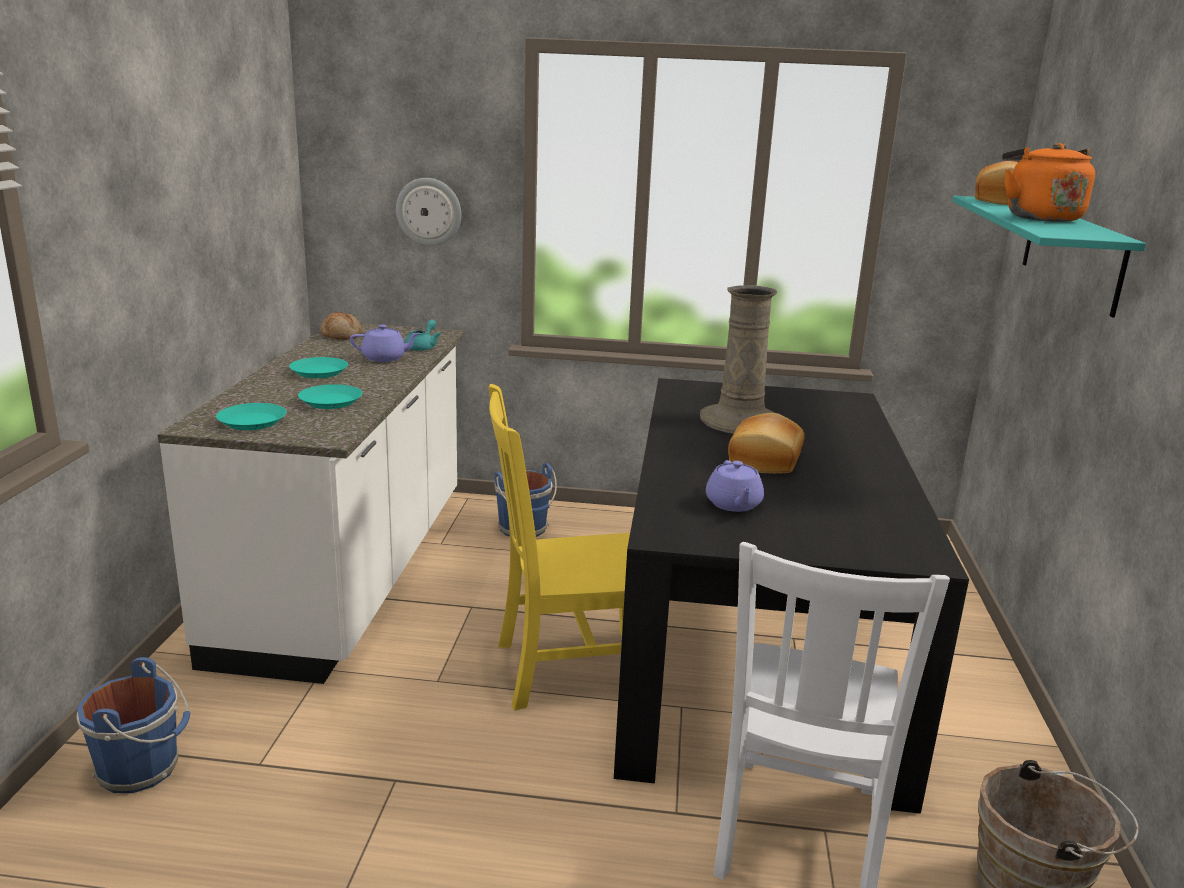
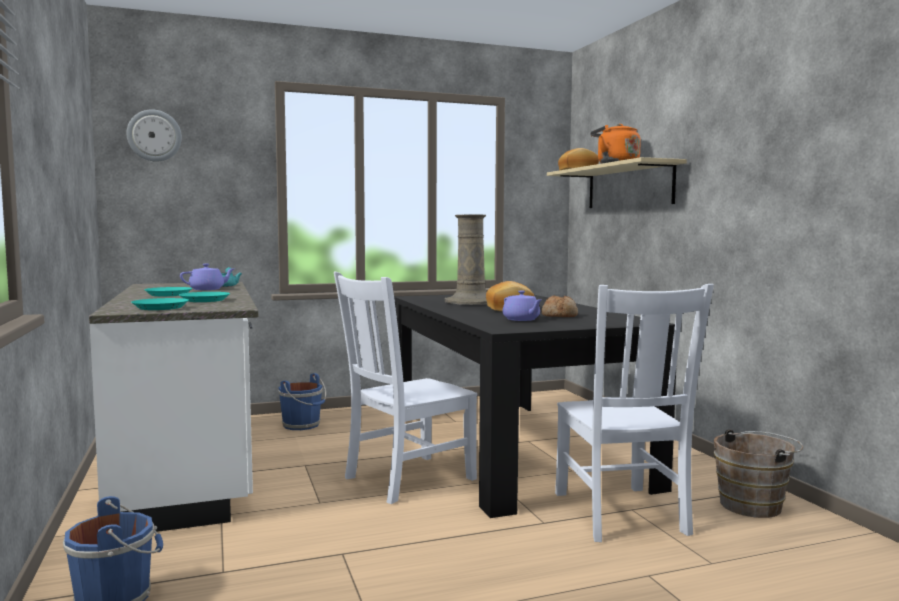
camera: 25 degrees left, 15 degrees down
(341, 335) = (152, 286): bread -> bread (560, 315)
(429, 211) = (205, 199): wall clock -> wall clock (154, 135)
(568, 669) = (406, 479): yellow chair -> white chair
(1071, 253) = (629, 186): turquoise shelf -> beige shelf

